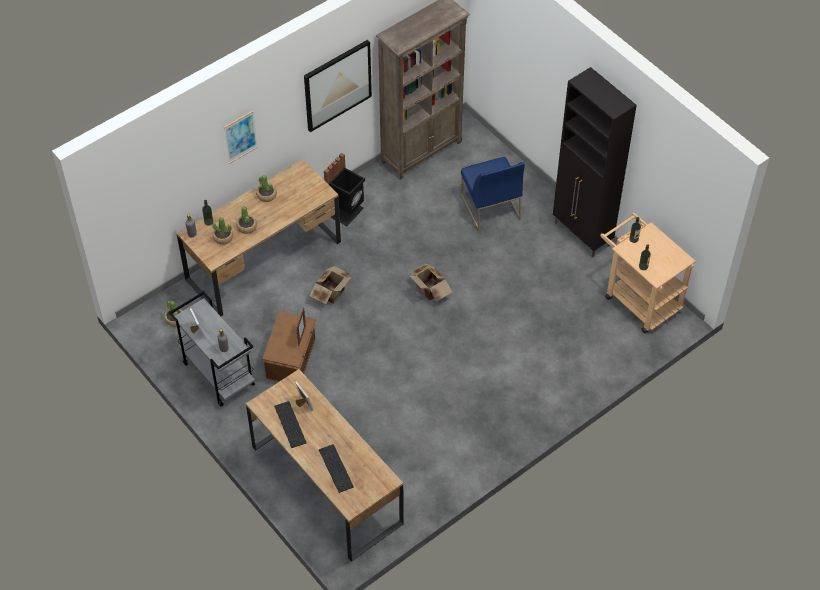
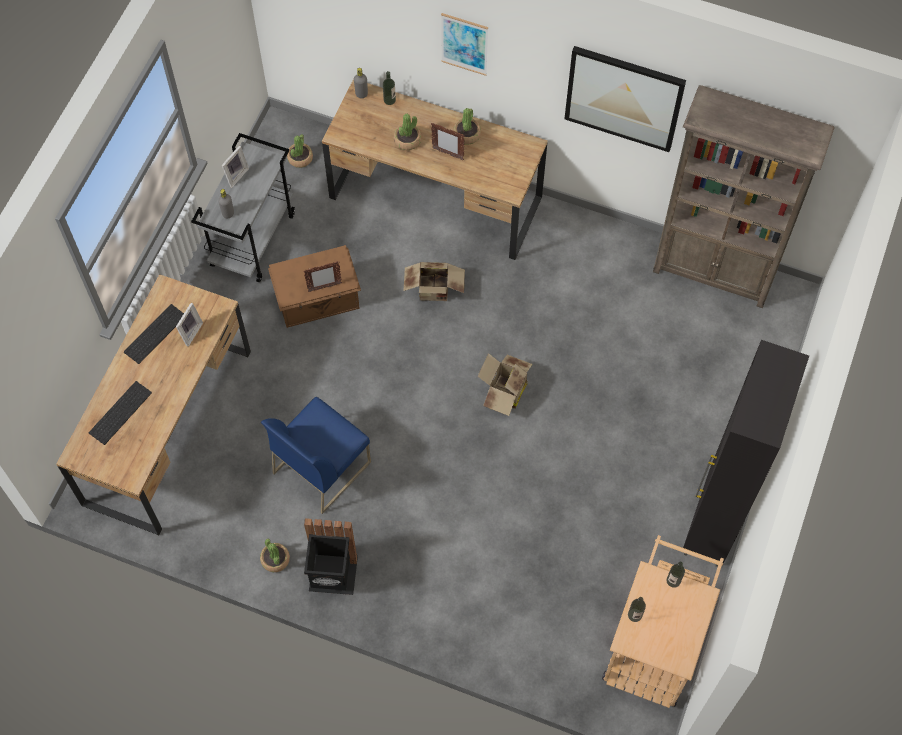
camera: 60 degrees right, 10 degrees up
(223, 237) = (376, 126): potted plant -> potted plant (275, 559)
(273, 211) = (447, 154): none -> picture frame
(346, 212) = (563, 242): black trash can -> black trash can (333, 577)
(490, 207) = (681, 393): blue chair -> blue chair (321, 466)

